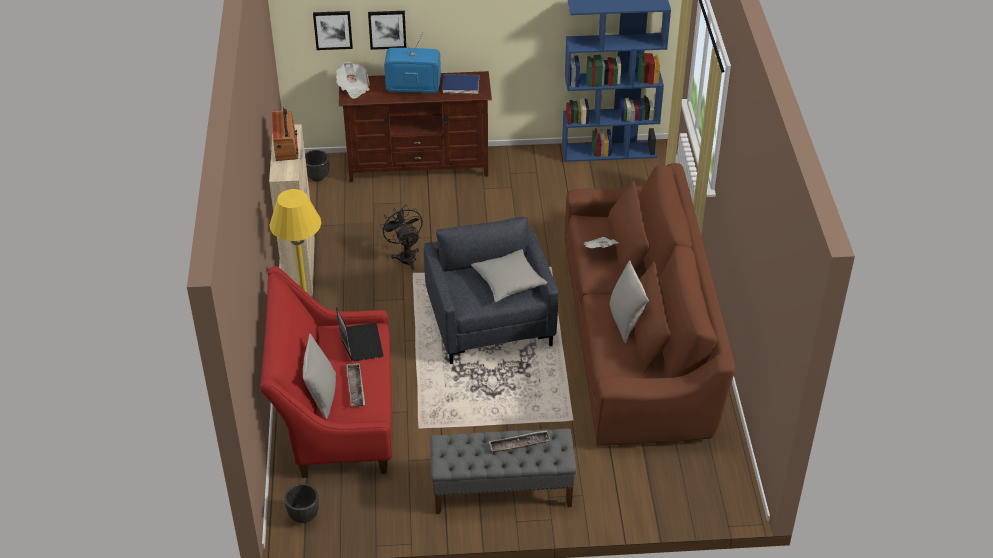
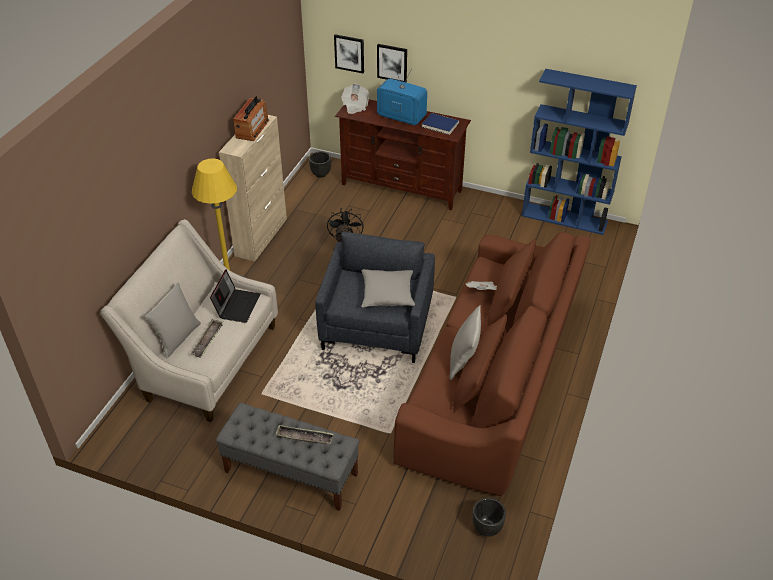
camera: 25 degrees right, 0 degrees up
(304, 516) = (125, 433): black planter -> black planter (487, 528)
(335, 416) = (205, 360): red sofa -> beige sofa

